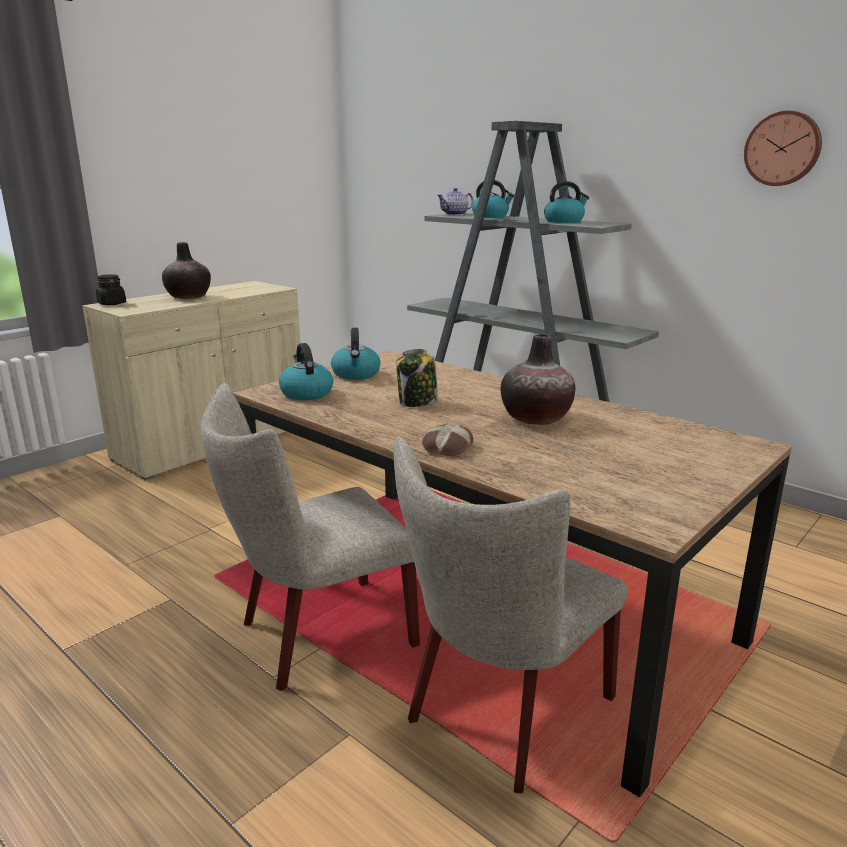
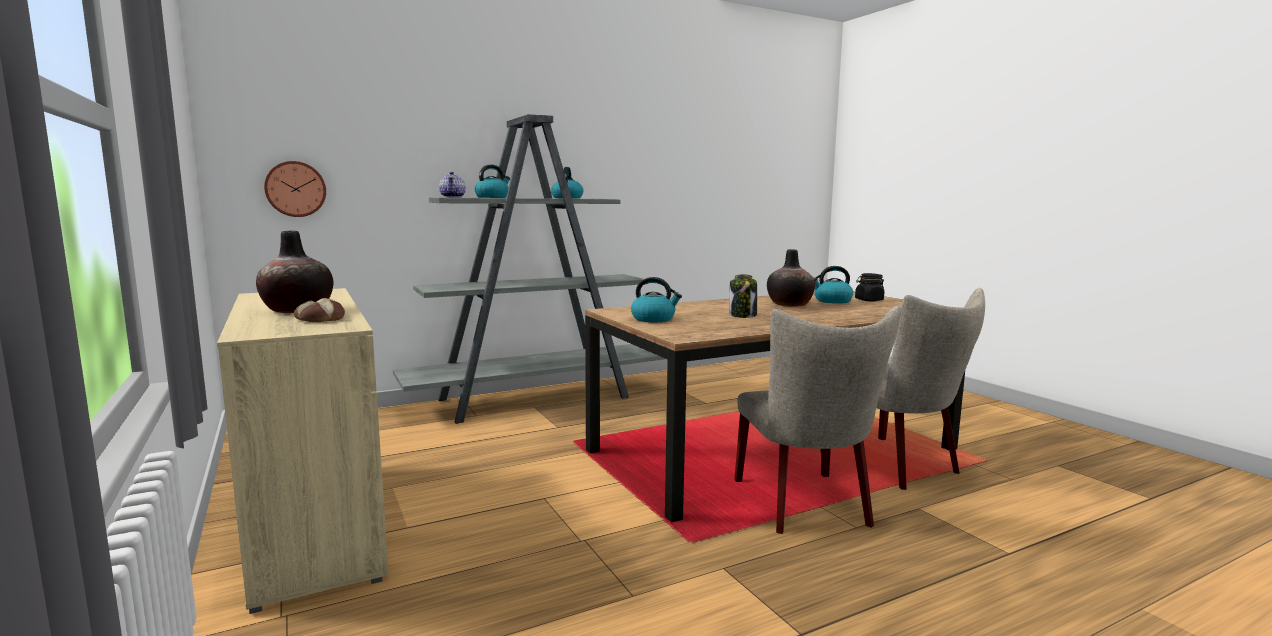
camera: 70 degrees left, 10 degrees down
(112, 303) = (253, 332): black jar -> black jar (869, 300)
(306, 393) = (697, 330): kettle -> kettle (832, 301)
(446, 447) = (837, 318): bread -> bread (319, 319)
(783, 148) = (672, 151): wall clock -> wall clock (295, 189)

